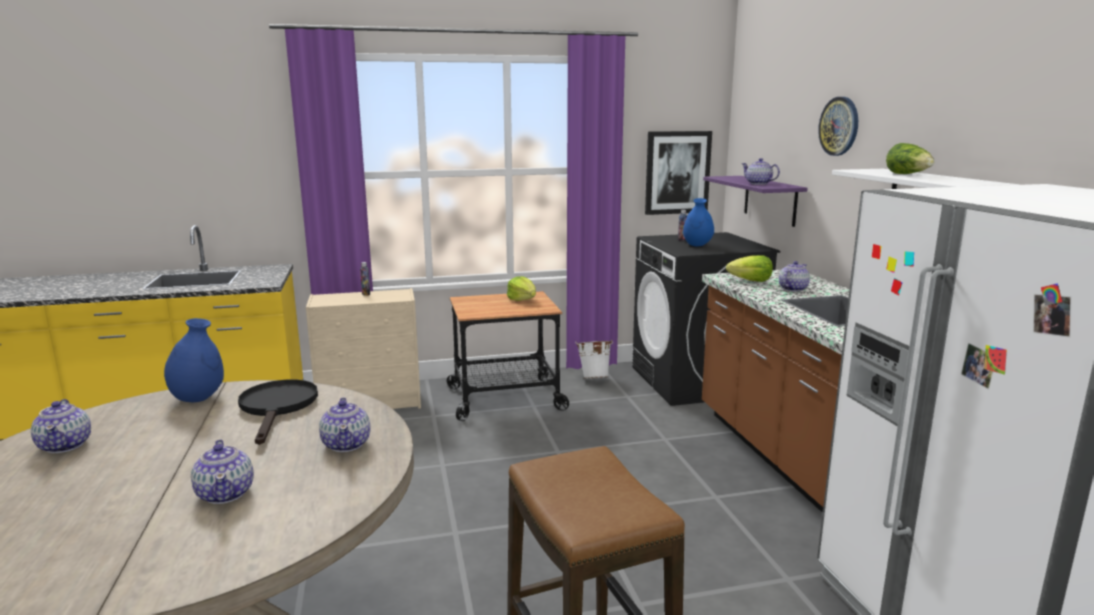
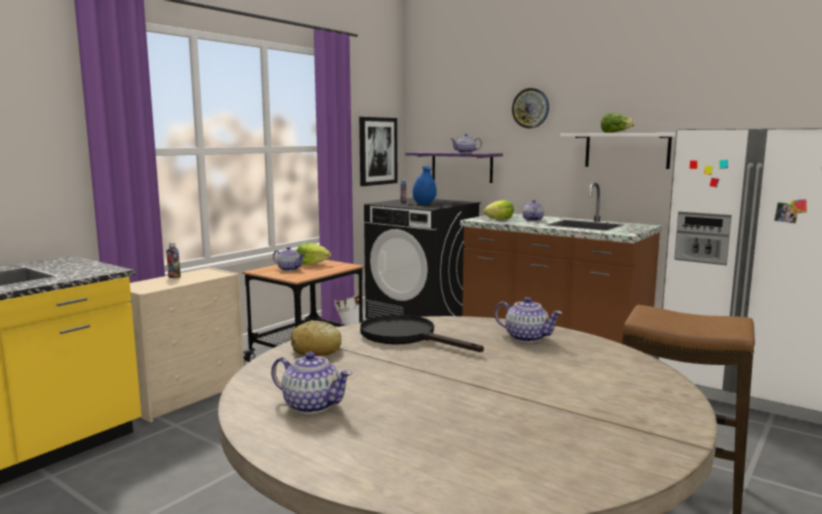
camera: 40 degrees left, 5 degrees down
(198, 398) = (316, 350): blue vase -> bread
(226, 493) = (547, 378): teapot -> teapot (289, 269)

